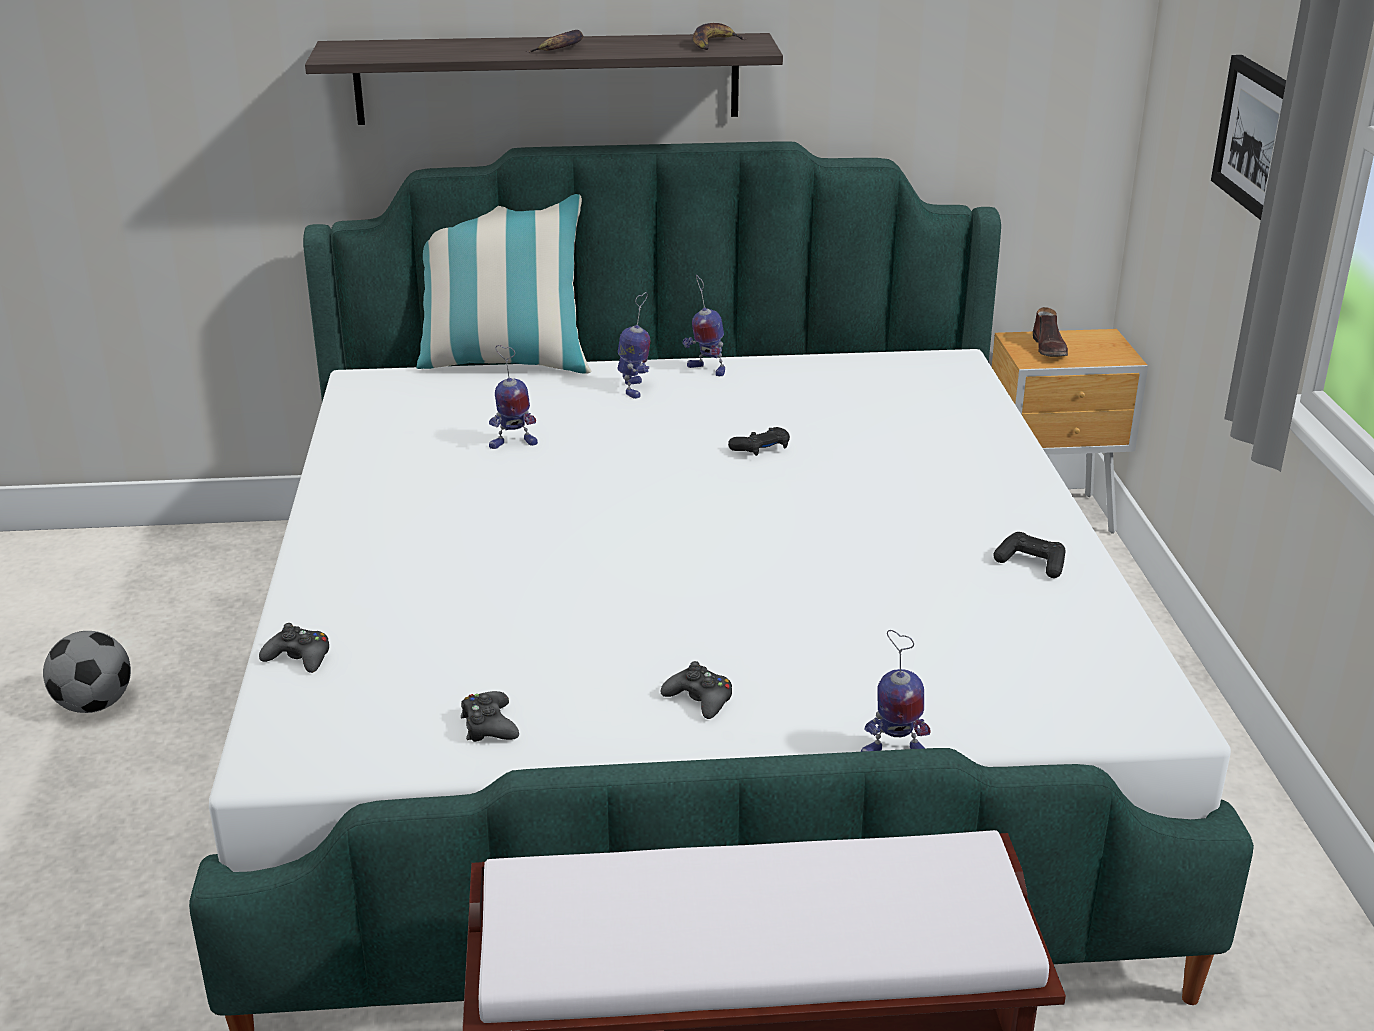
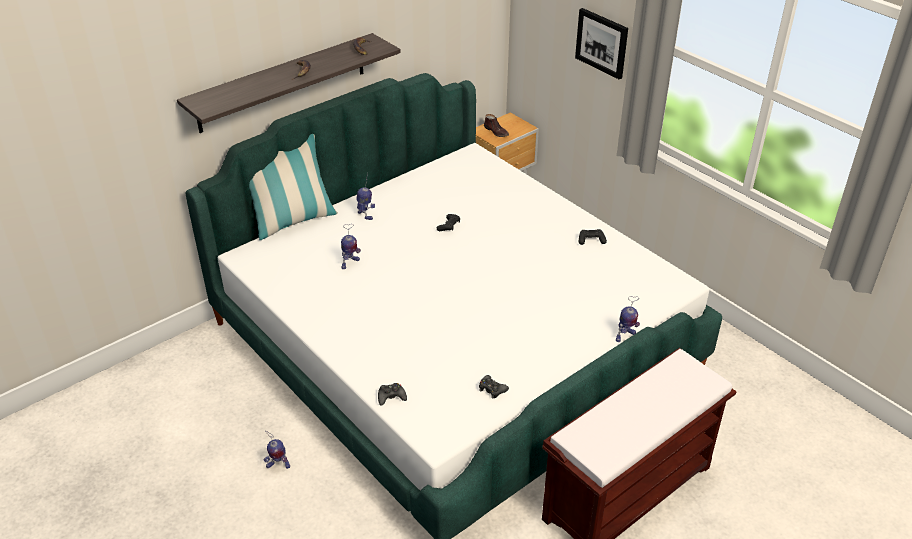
camera: 35 degrees left, 10 degrees up
(95, 704) = (205, 460): football -> none
(699, 699) = (547, 345): black game controller -> none
(706, 369) = (382, 193): toy robot -> toy robot (278, 465)

